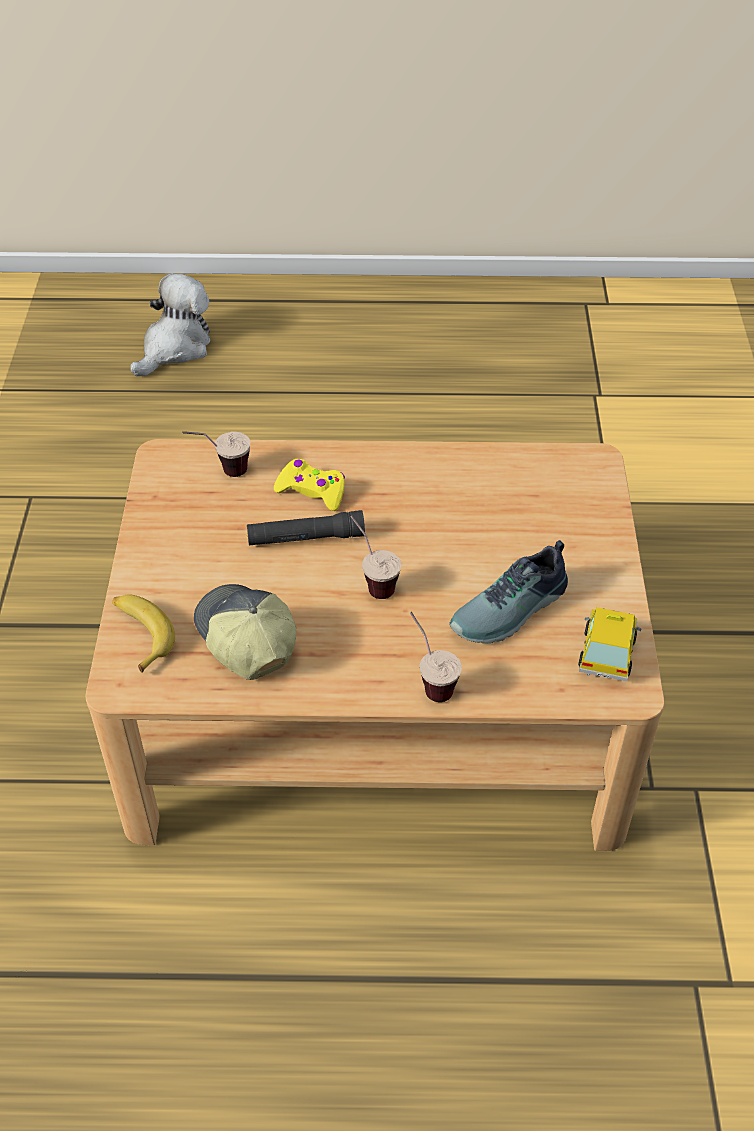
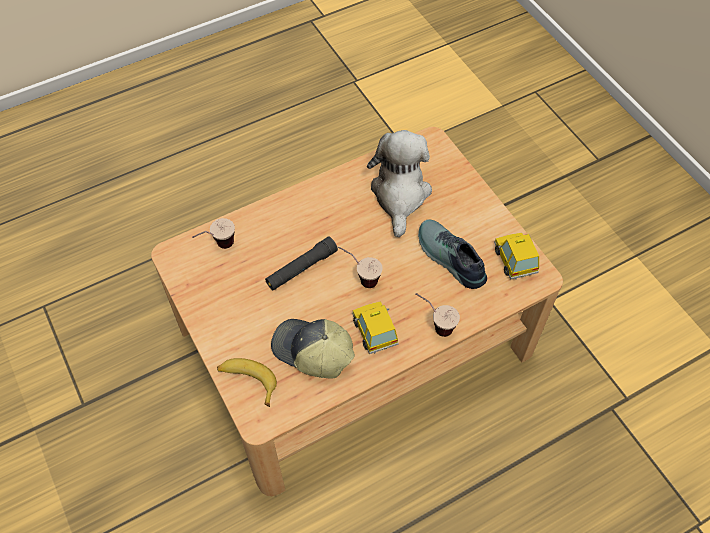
camera: 30 degrees left, 10 degrees up
(175, 348) = (68, 156): plush toy -> plush toy (400, 194)
(312, 491) = (283, 235): yellow game controller -> none
(343, 651) = (374, 331): none -> toy car
(512, 611) = (449, 259): shoe -> shoe turned 120 degrees clockwise

